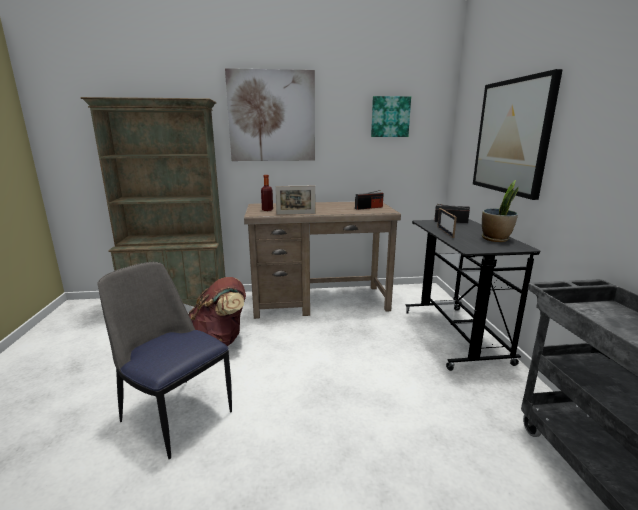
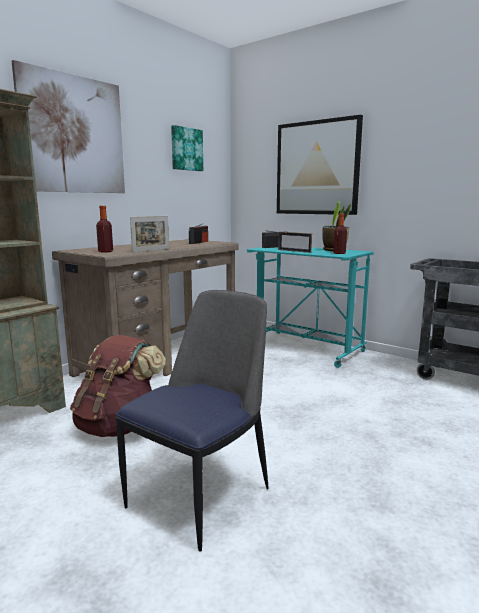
camera: 45 degrees left, 5 degrees down
(175, 414) = (201, 494): chair -> chair turned 135 degrees clockwise
(454, 336) = (305, 348): black desk -> turquoise desk
(481, 245) = (339, 253): none -> bottle

